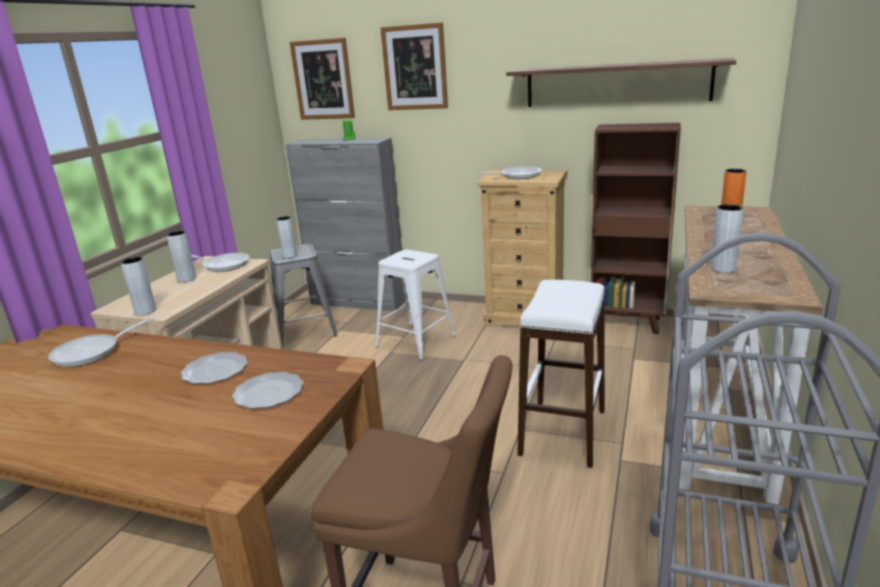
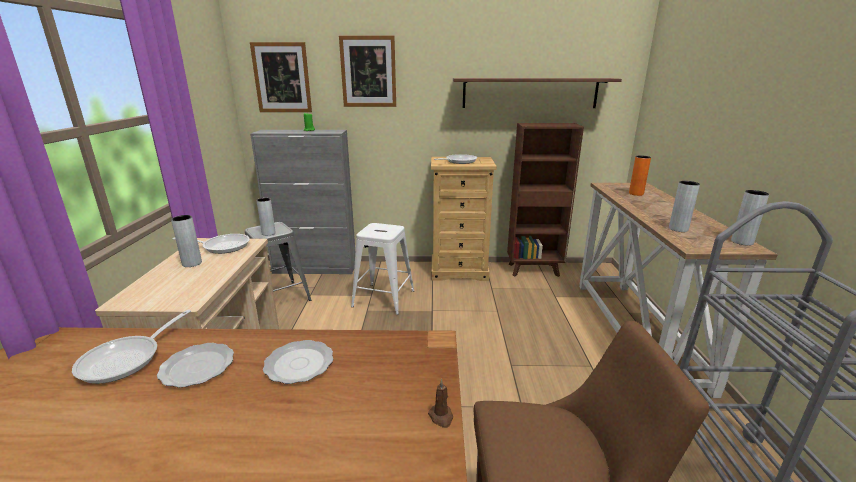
camera: 20 degrees left, 0 degrees up
(145, 311) = (167, 302): grey vase -> grey vase (742, 242)
(268, 392) = (379, 382): plate -> plate (196, 366)
(296, 425) = (441, 417): none -> brown candle
(563, 432) = (544, 363): white stool -> none

